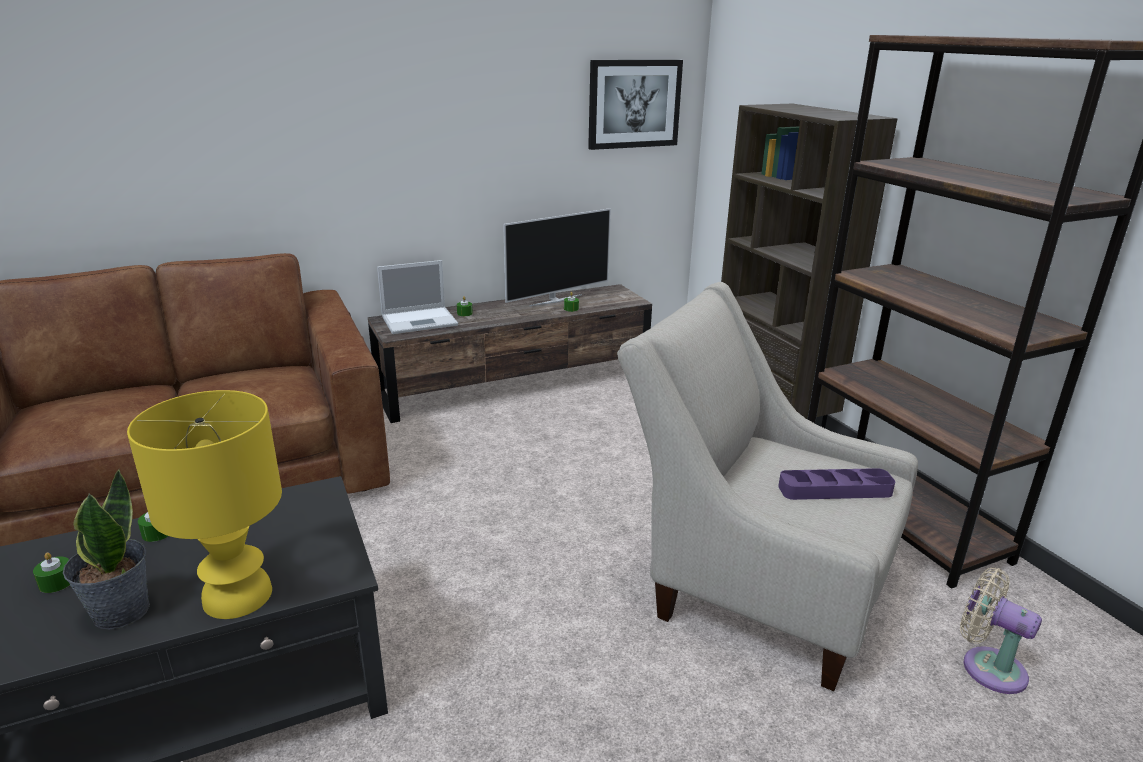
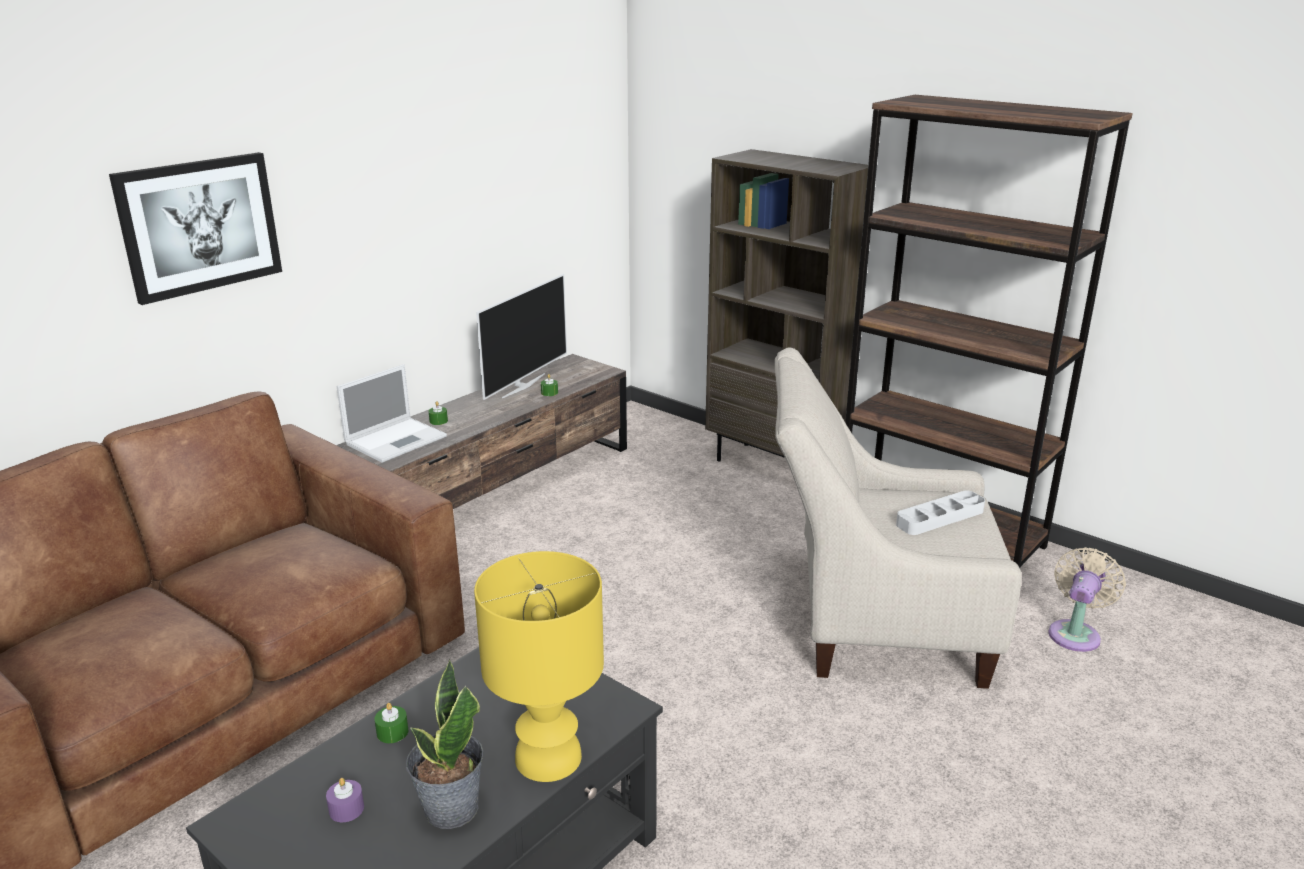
camera: 25 degrees left, 0 degrees up
(56, 582) = (346, 809): green candle -> purple candle
(634, 104) = (568, 156): picture -> picture (200, 225)
(835, 490) = (940, 517): purple tray -> grey tray
(987, 666) = (1075, 633): beige fan -> beige fan turned 105 degrees clockwise

